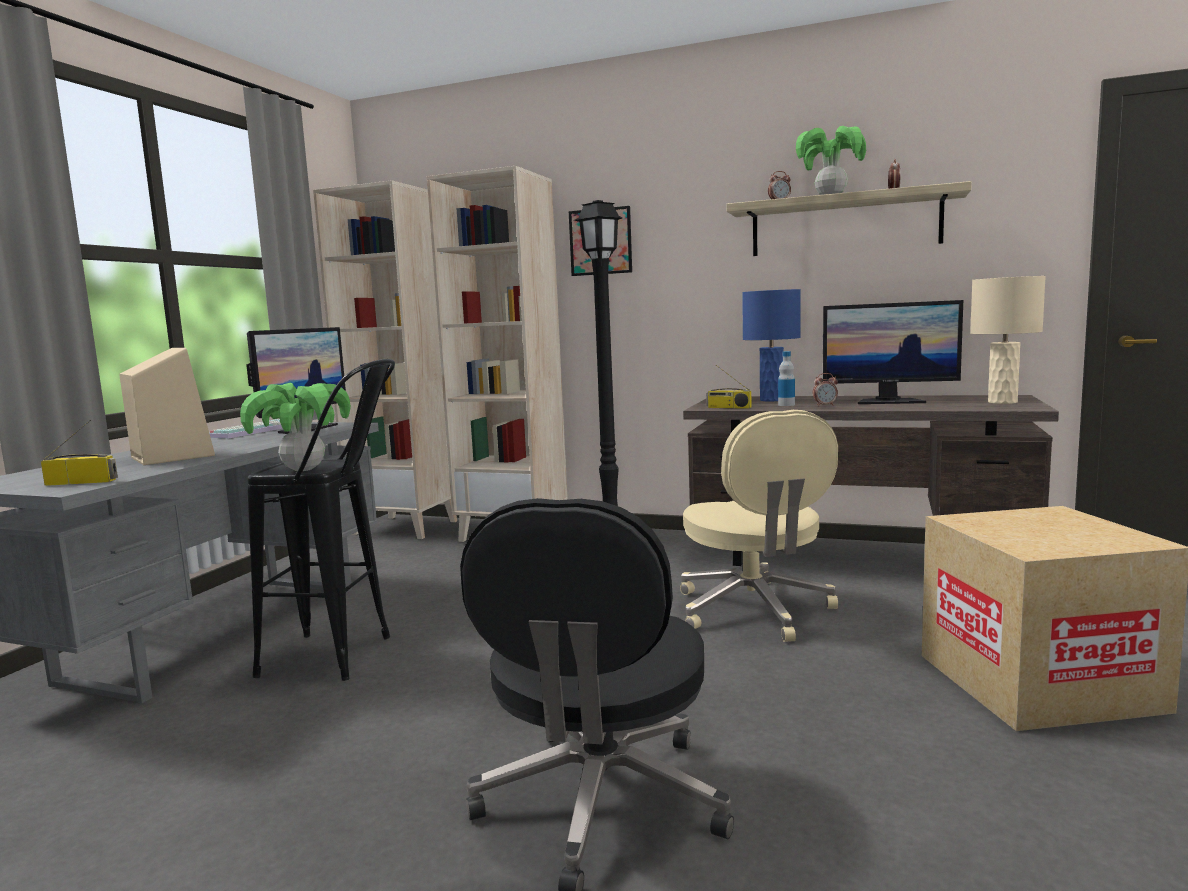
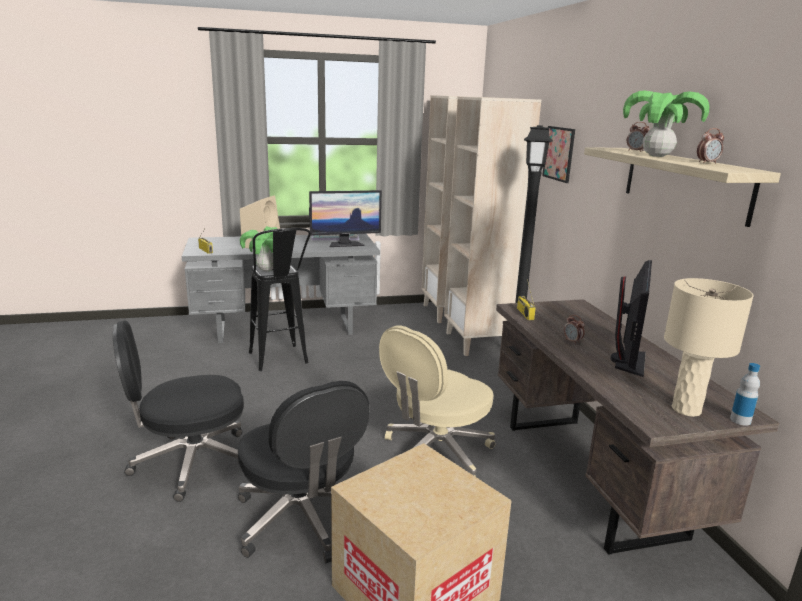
camera: 55 degrees right, 10 degrees up
(772, 400) = (584, 320): blue table lamp -> none
(786, 405) = (561, 329): bottle -> bottle (740, 420)
(853, 725) = (301, 519): none -> black office chair
(889, 401) = (628, 361): monitor -> monitor turned 135 degrees counterclockwise

